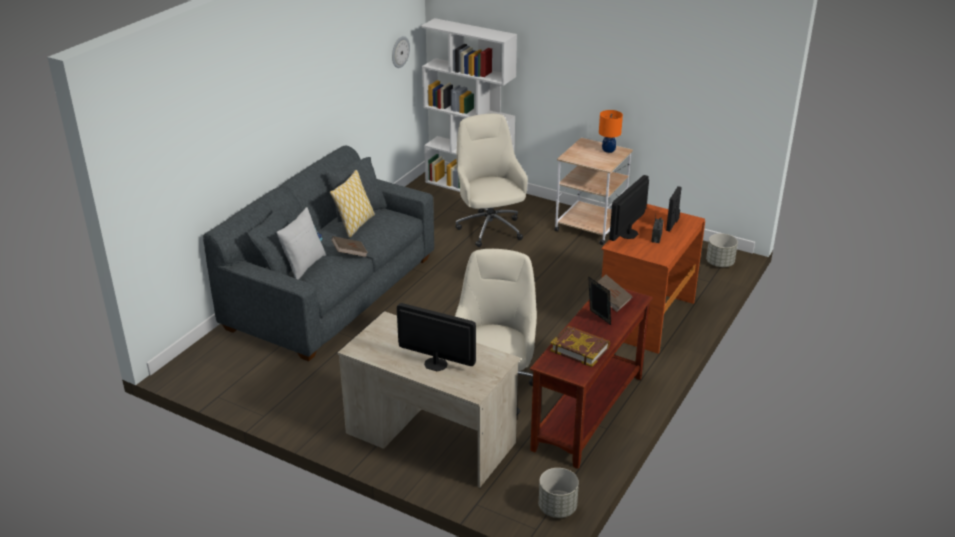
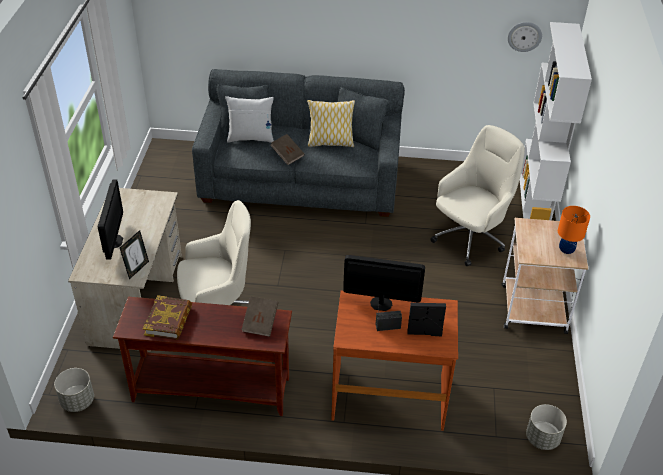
camera: 65 degrees right, 10 degrees up
(598, 318) = (225, 321): picture frame -> picture frame (137, 269)

